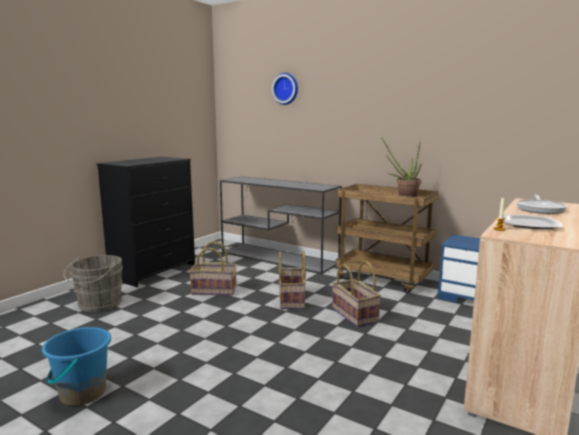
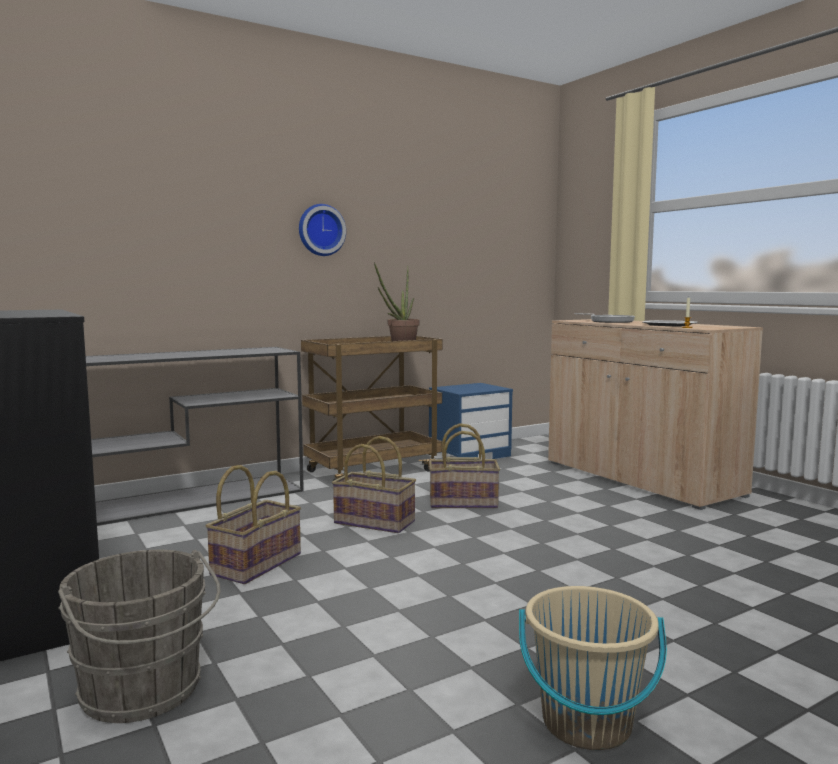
camera: 65 degrees left, 5 degrees down
(82, 393) = (586, 724): blue bucket -> beige bucket
(286, 89) = (148, 178): wall clock -> wall clock (320, 230)

